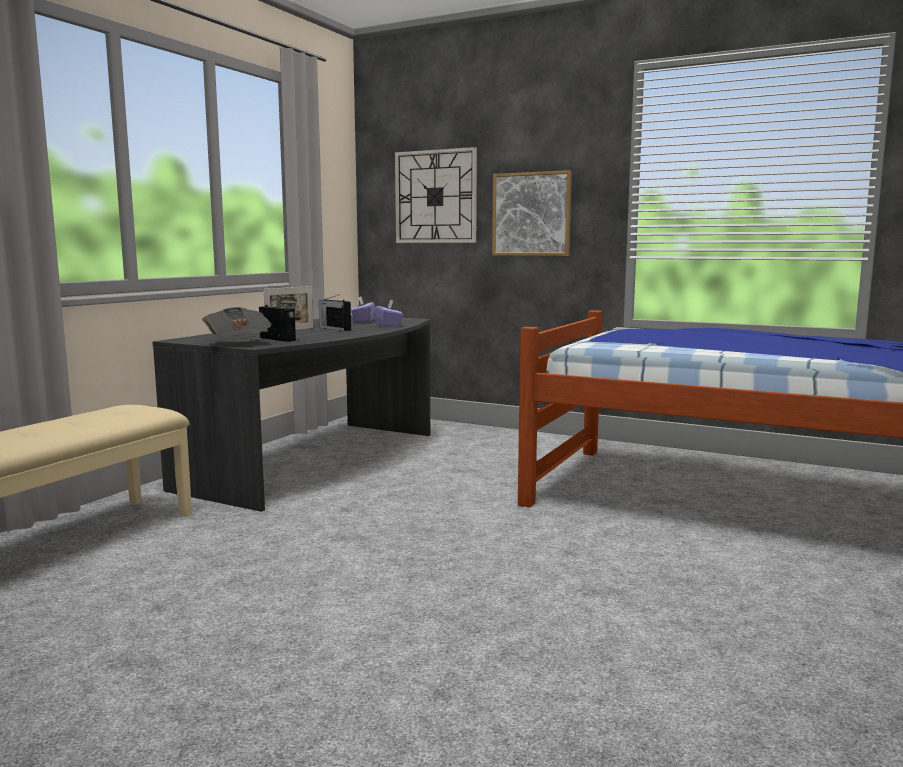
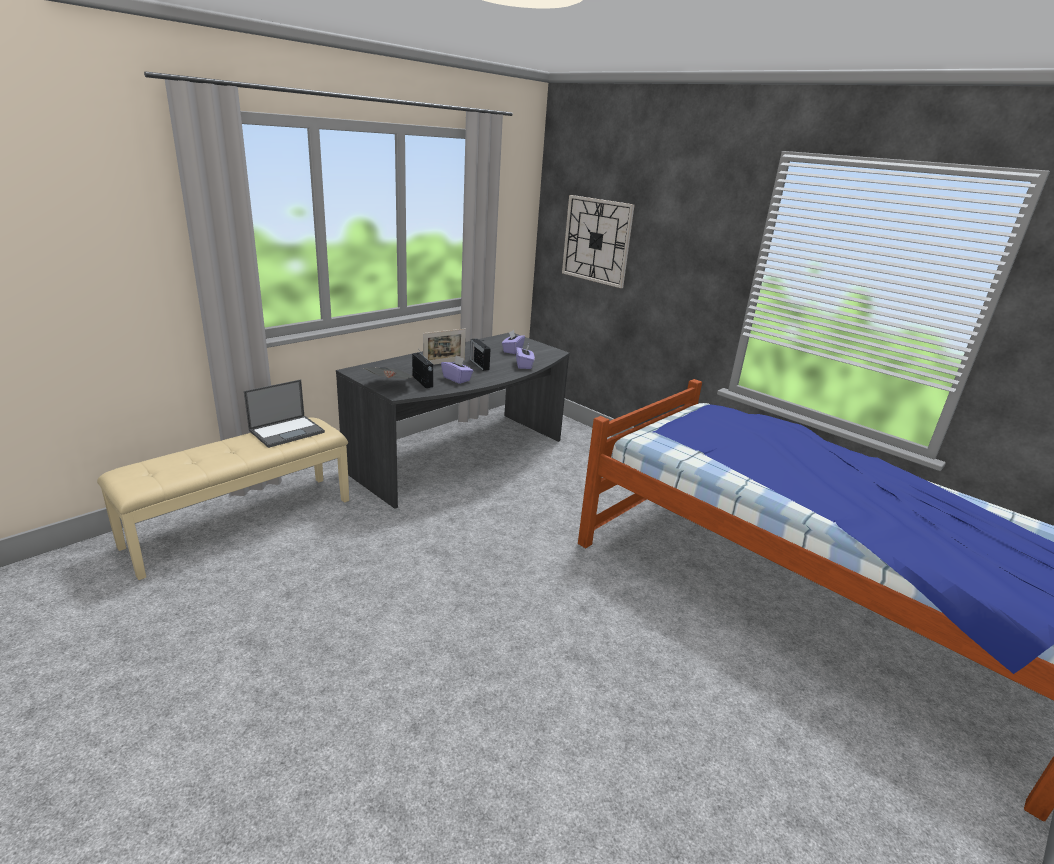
camera: 15 degrees right, 15 degrees up
(101, 414) = (287, 431): none -> laptop
(319, 336) = (457, 379): none -> purple tissue box
(531, 214) = (670, 274): picture -> none

